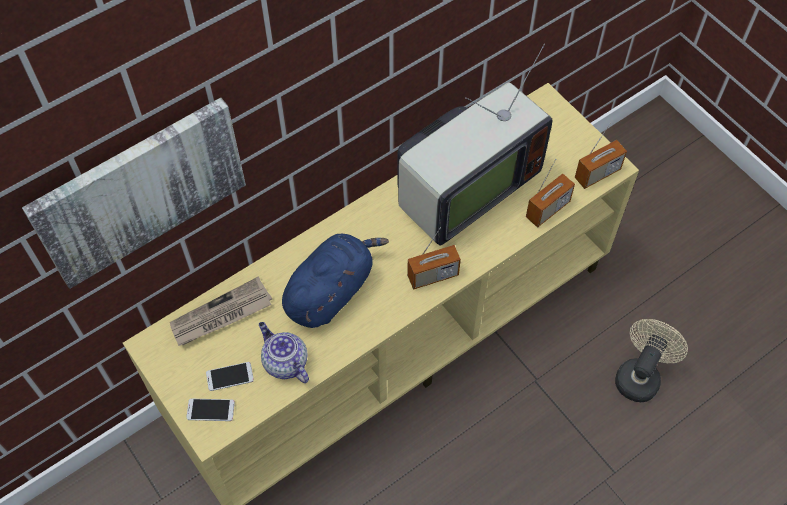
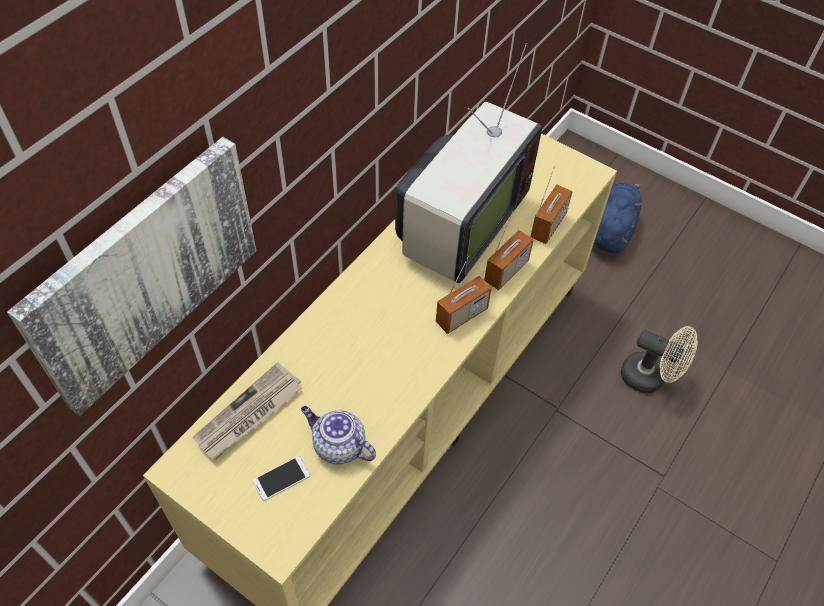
camera: 20 degrees left, 5 degrees down
(210, 410) = (272, 522): phone -> none
(331, 291) = (361, 357): blue plush toy -> blue plush toy (611, 230)
(597, 174) = (581, 183): radio -> radio (506, 271)
(640, 375) = (650, 378): beige fan -> beige fan turned 105 degrees clockwise

